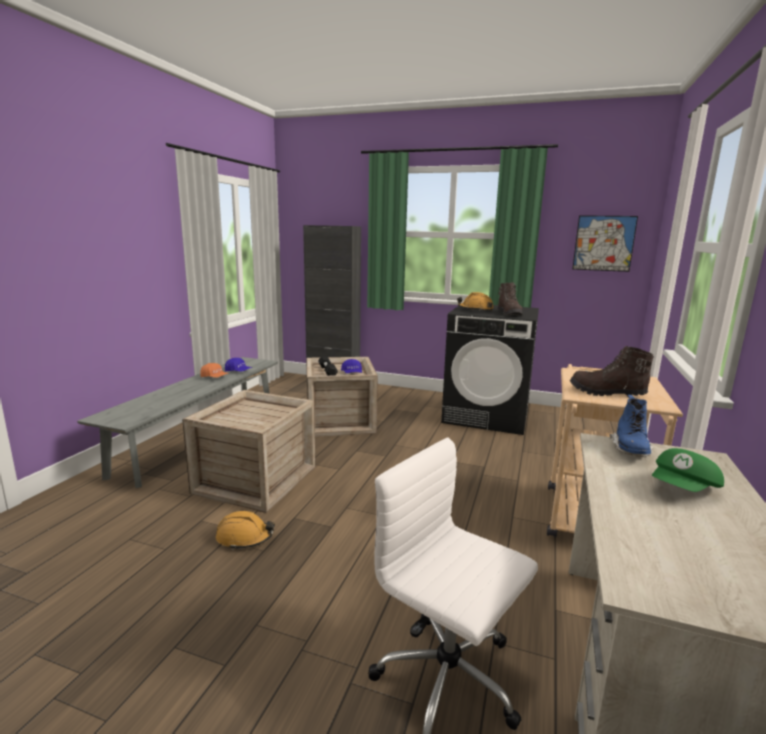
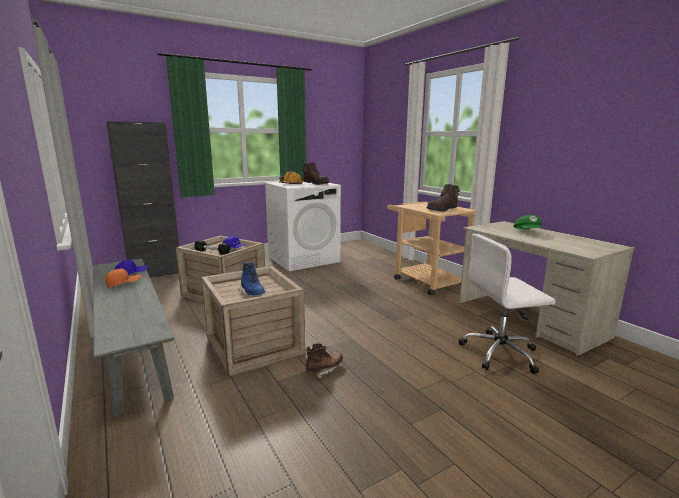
camera: 50 degrees left, 0 degrees up
(245, 537) = (324, 370): orange hard hat -> brown boot
(487, 416) = (304, 259): black washing machine -> white washing machine
(604, 243) = (338, 135): picture -> none
(630, 450) = (489, 227): blue boot -> blue boot (253, 294)

